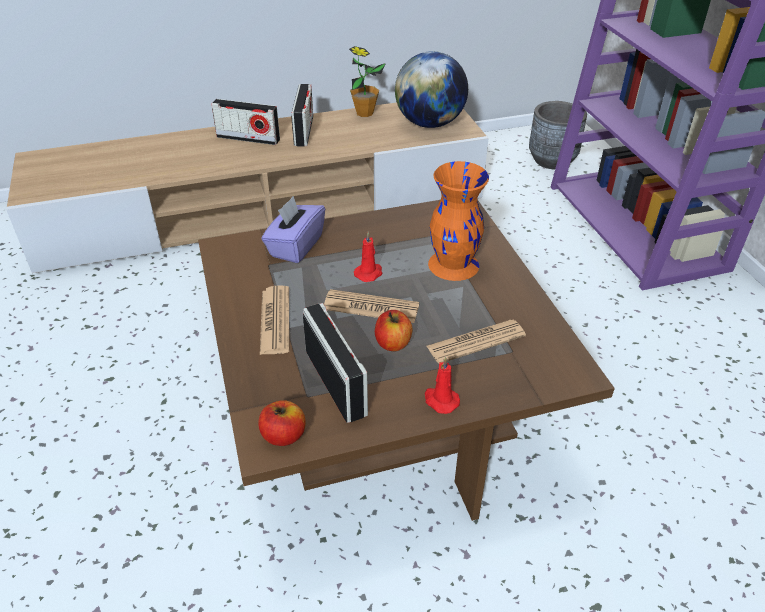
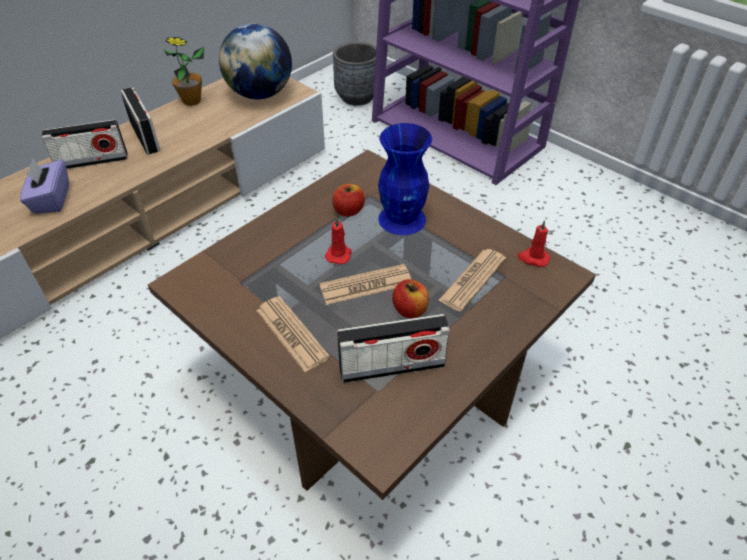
camera: 30 degrees left, 5 degrees up
(283, 435) = (387, 436): apple -> apple (348, 211)
(295, 246) = (251, 254): purple tissue box -> purple tissue box (51, 199)
(335, 382) = (392, 367): radio -> radio turned 135 degrees clockwise
(440, 400) = (486, 342): red candle -> red candle (533, 258)
(453, 265) = (402, 219): orange vase -> blue vase

